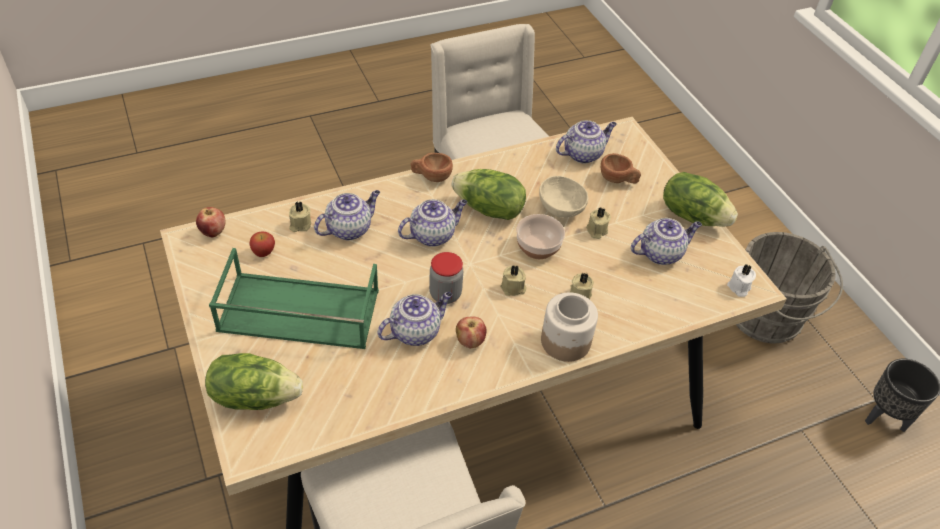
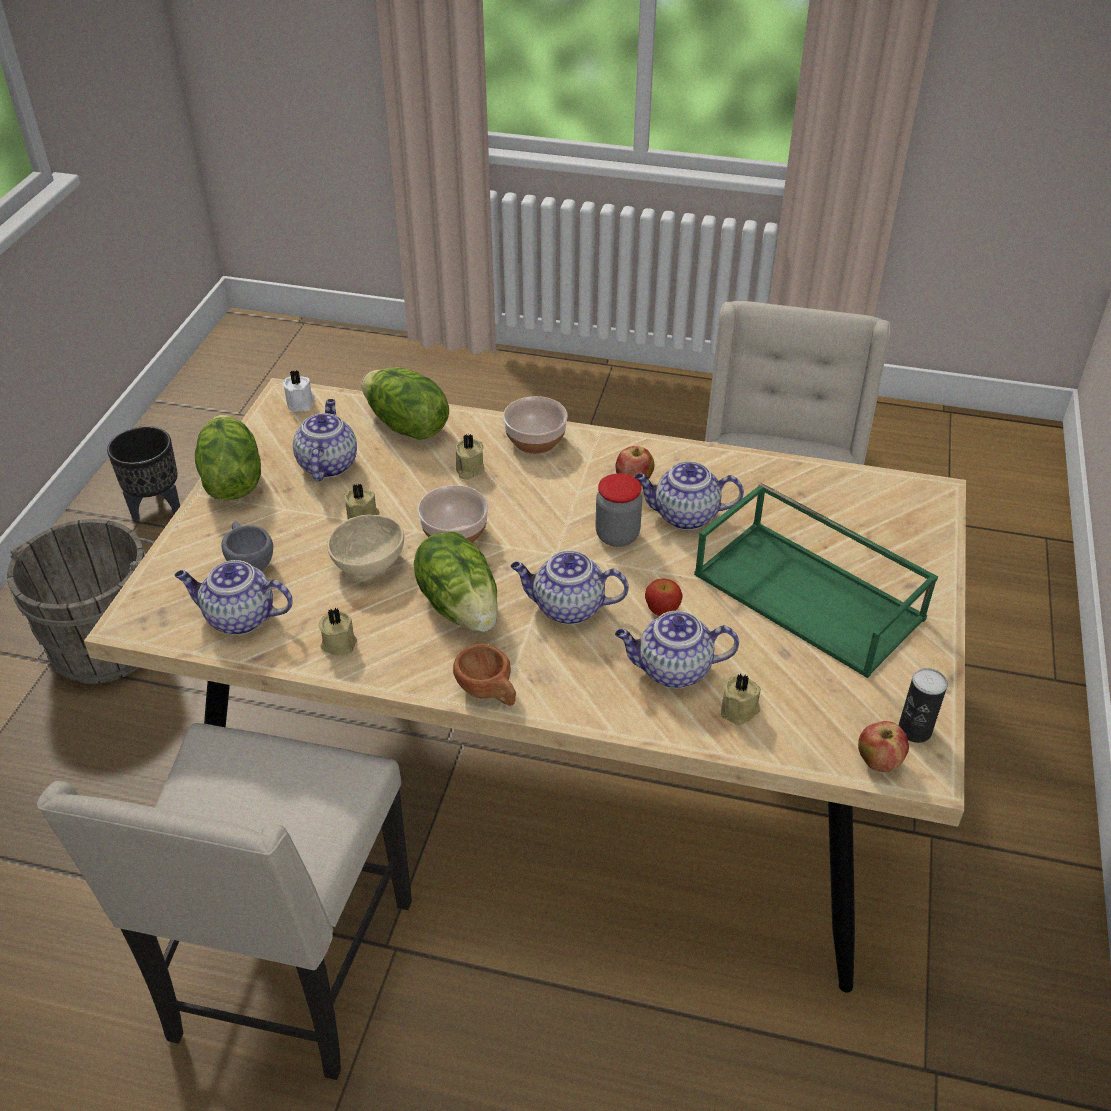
camera: 140 degrees left, 5 degrees down
(199, 257) = (914, 730): none -> can
(254, 396) = (905, 535): lettuce -> lettuce (406, 426)
(263, 252) = (815, 694): apple -> apple (662, 610)
(513, 288) = (533, 507): beige candle -> beige candle (338, 642)
(564, 341) = (536, 440): jar -> bowl
(618, 180) = (249, 561): brown cup -> grey cup
(661, 253) = (327, 464): teapot -> teapot turned 75 degrees clockwise

